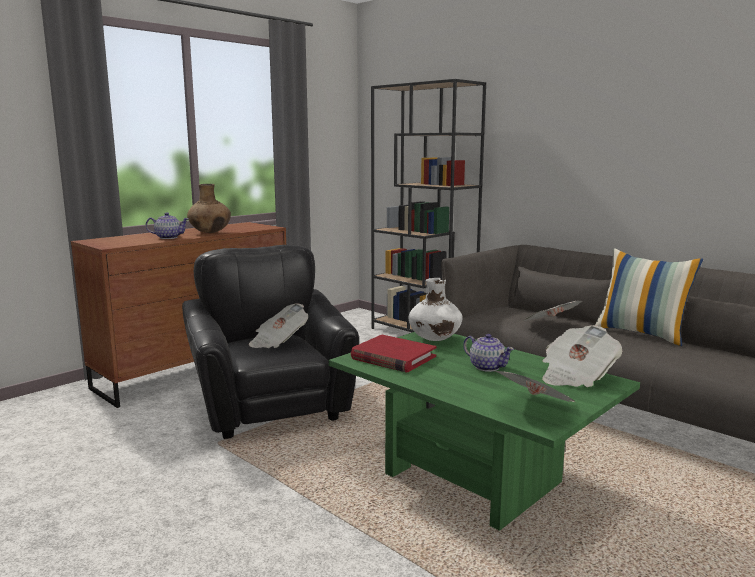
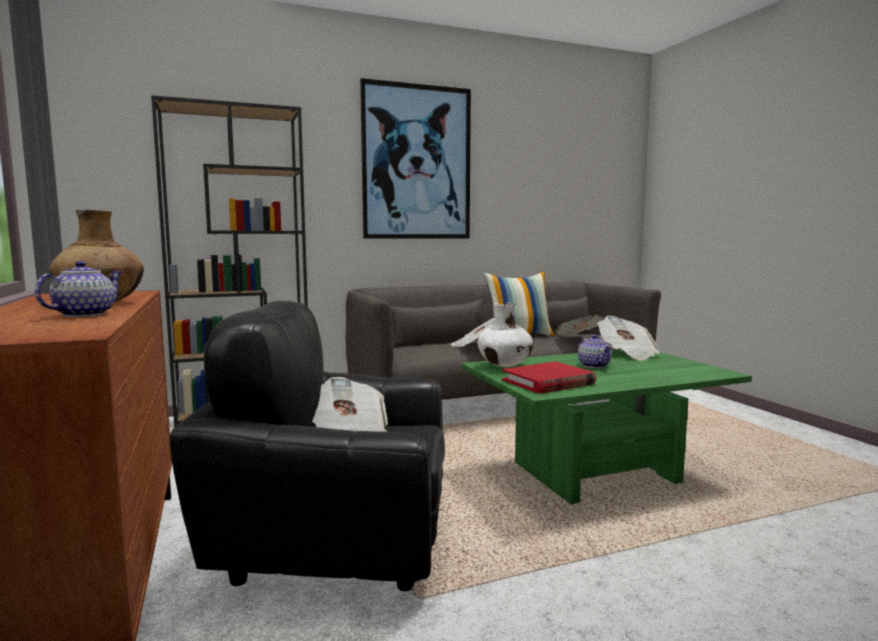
camera: 65 degrees left, 5 degrees down
(487, 367) = (594, 365): teapot -> teapot turned 90 degrees clockwise
(536, 409) = (693, 370): newspaper -> newspaper (577, 339)
(601, 113) = (417, 163): none -> picture

